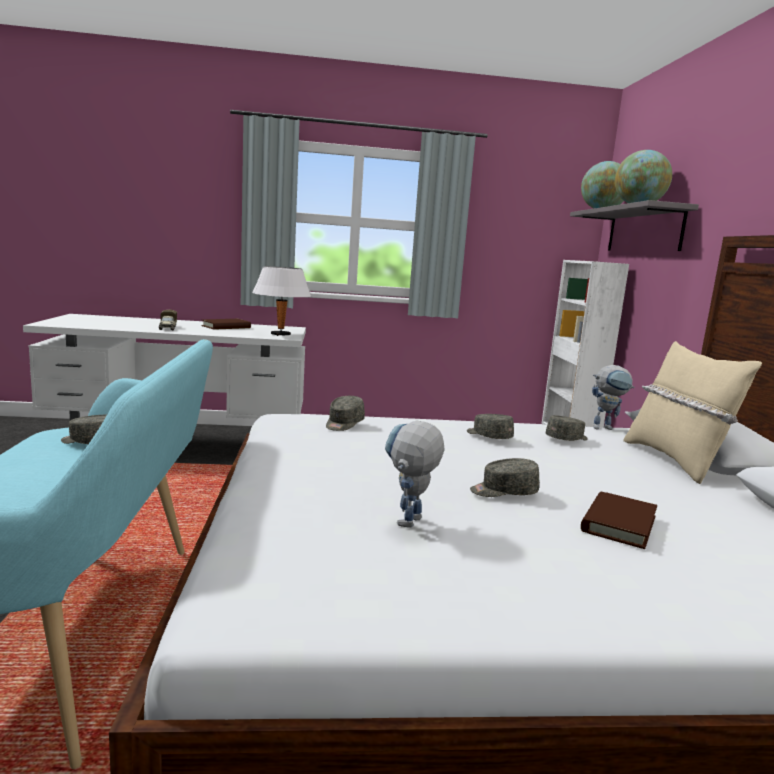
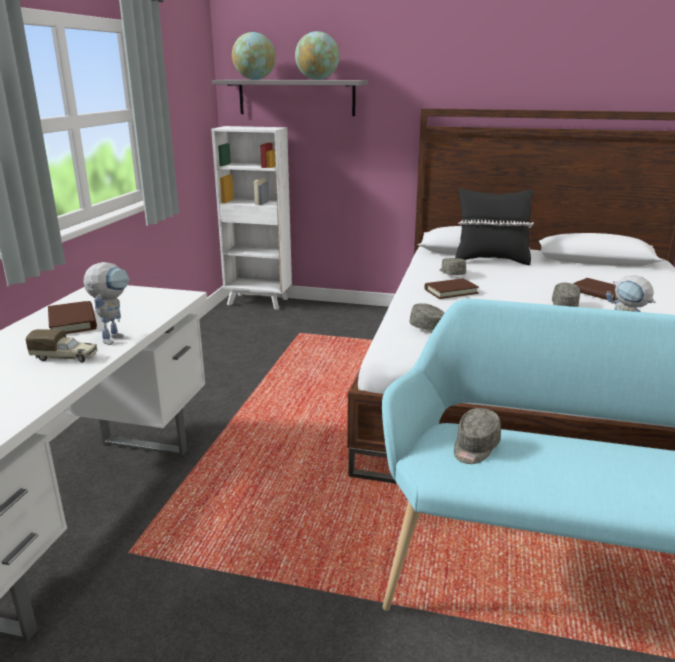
camera: 70 degrees left, 10 degrees up
(281, 335) = (159, 297): white table lamp -> none
(488, 436) = (451, 291): grey cap -> brown book
(606, 428) = (424, 259): toy robot -> toy robot (114, 337)
(675, 461) = (491, 260): beige pillow -> black pillow

